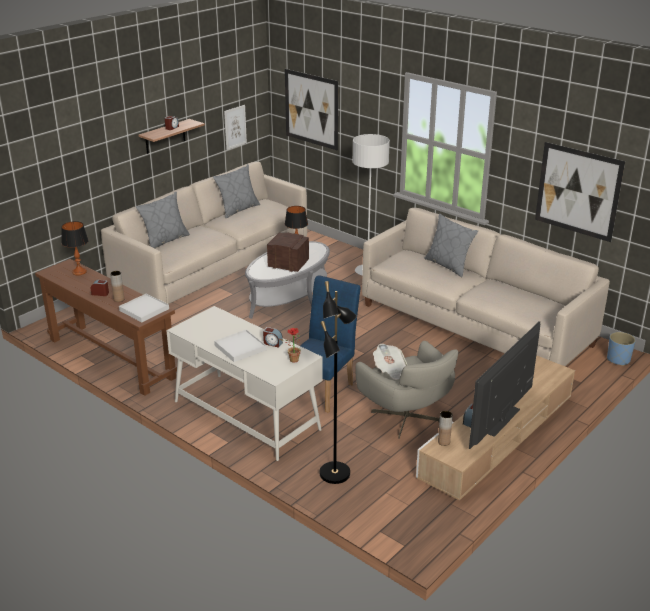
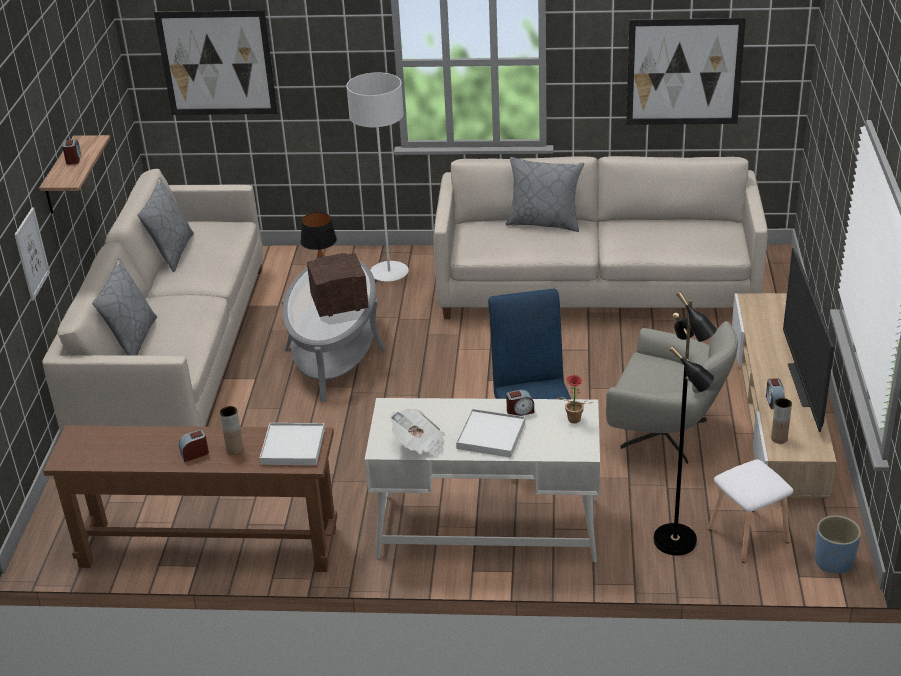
camera: 35 degrees left, 5 degrees up
(79, 272) = (113, 438): table lamp -> none
(235, 127) = (109, 126): picture -> picture (31, 254)
(380, 494) = (747, 536): none -> white stool
(390, 370) = (640, 382): newspaper -> newspaper (420, 445)
(618, 359) = (782, 263): blue planter -> blue planter (834, 561)

